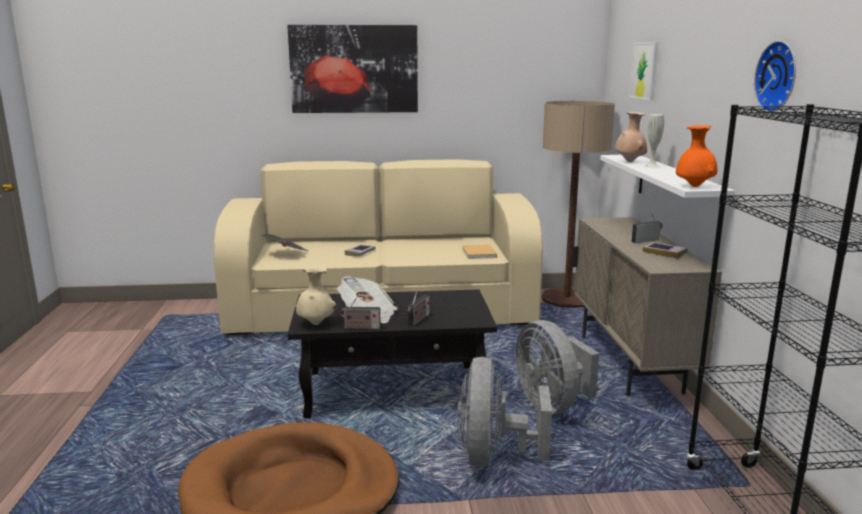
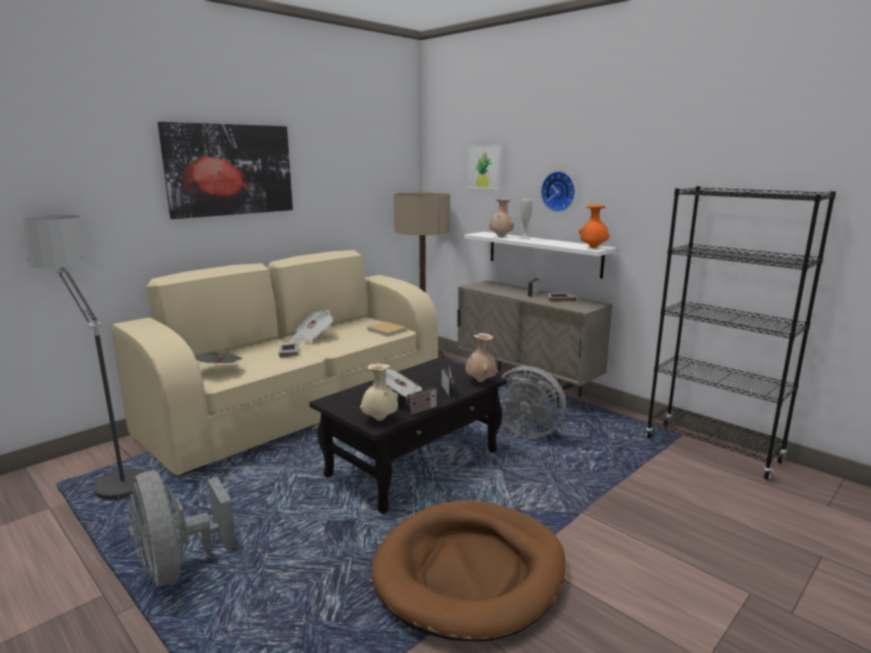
camera: 40 degrees left, 0 degrees up
(197, 319) = (108, 473): none -> floor lamp
(402, 245) = (311, 337): none -> newspaper
(466, 321) = (480, 381): none -> beige vase
(493, 456) = (549, 478): grey fan -> grey fan (178, 565)
(779, 77) = (657, 169): wall clock -> wall clock (559, 191)

